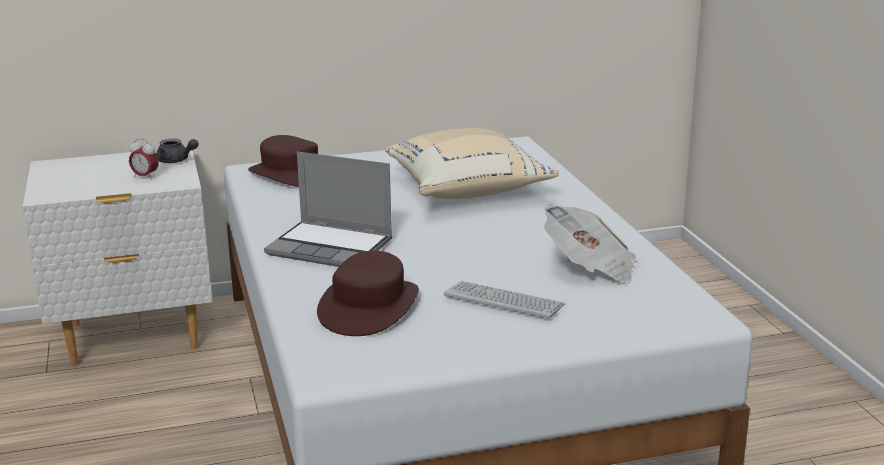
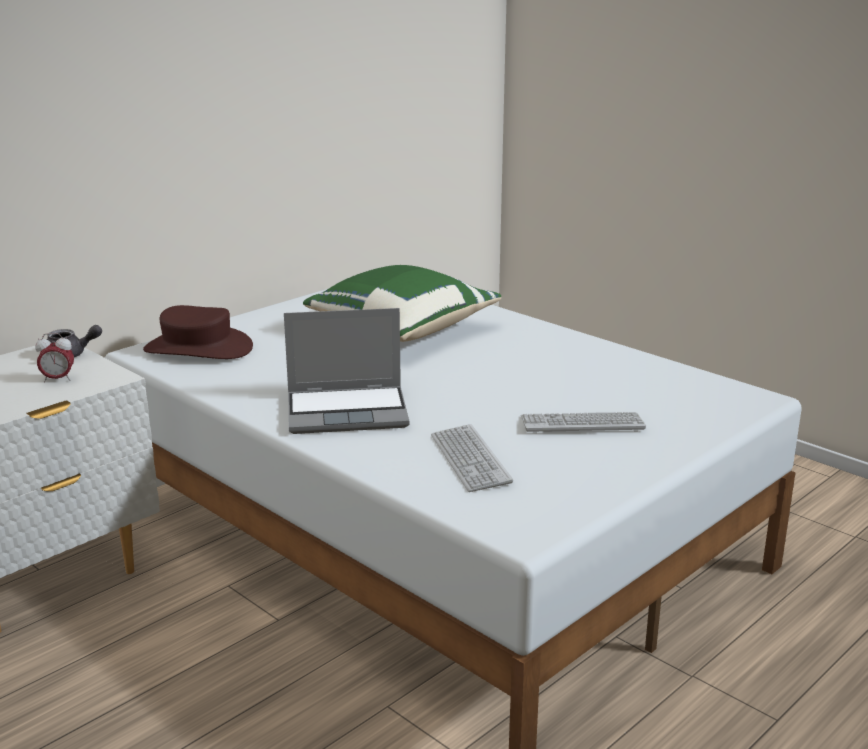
camera: 30 degrees left, 0 degrees up
(369, 307) = (470, 459): brown hat -> keyboard
(467, 189) = (401, 330): beige pillow -> green pillow
(590, 268) = (610, 377): newspaper -> none

